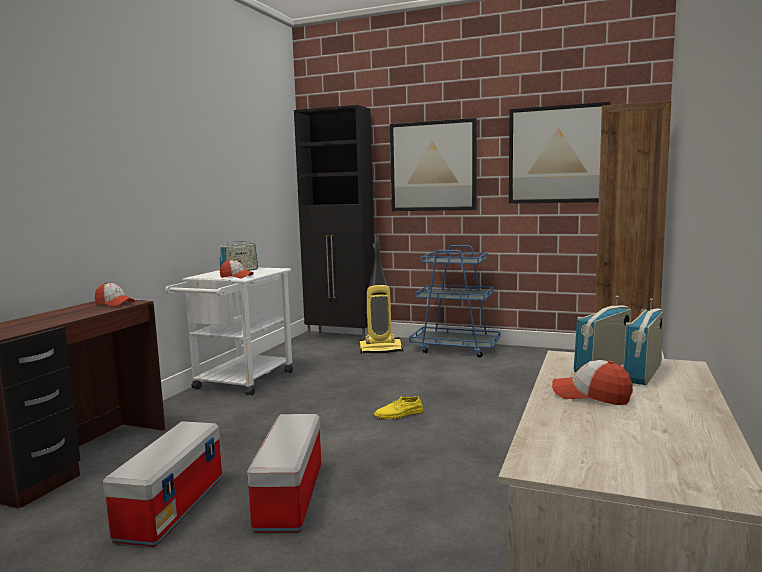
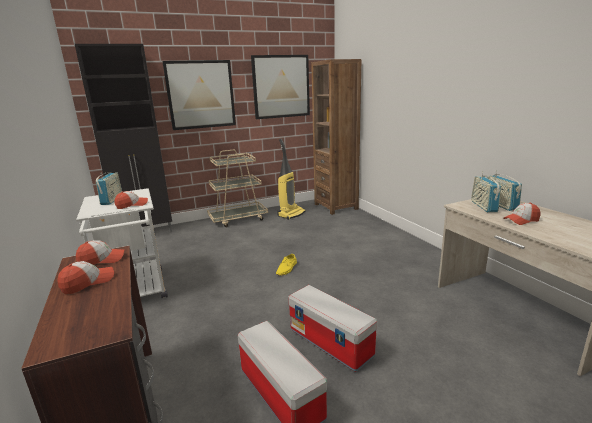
camera: 45 degrees left, 10 degrees up
(71, 312) = (88, 283): none -> cap
(381, 349) = (193, 233): vacuum cleaner -> vacuum cleaner (291, 214)
(455, 348) = (238, 219): blue cart -> beige cart

